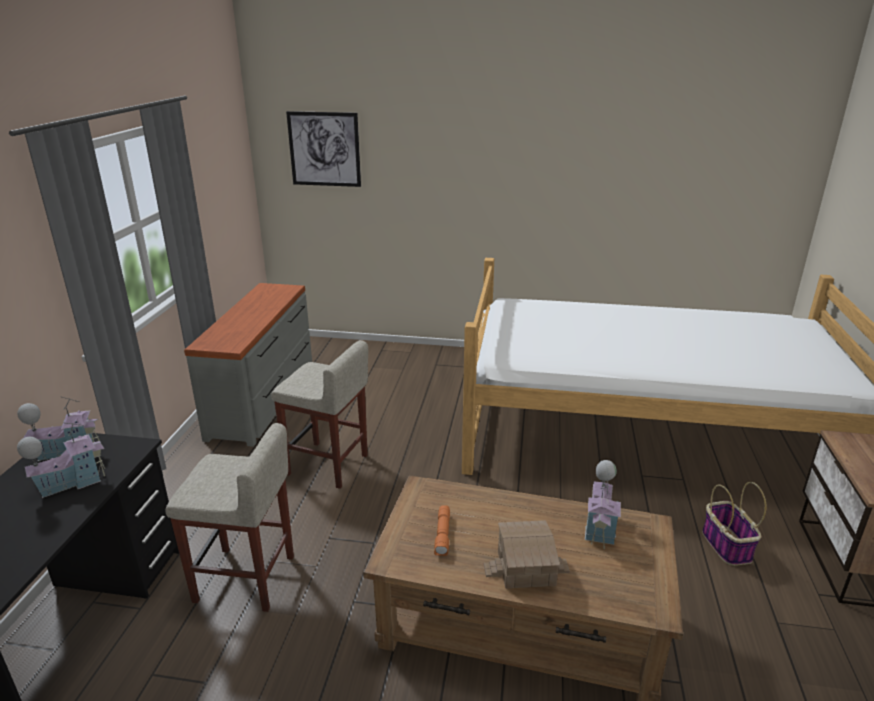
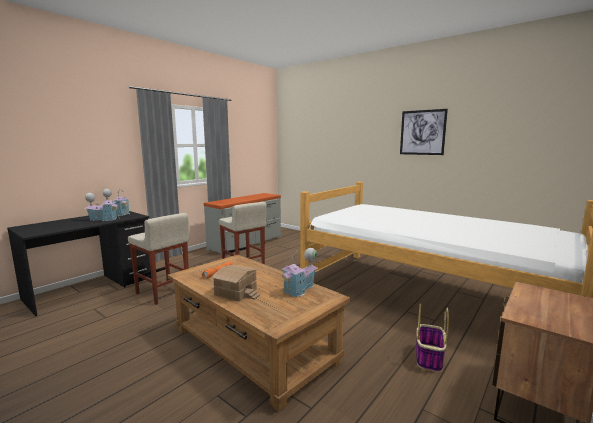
camera: 30 degrees right, 15 degrees down
(324, 149) = (304, 134): picture -> picture (422, 132)

